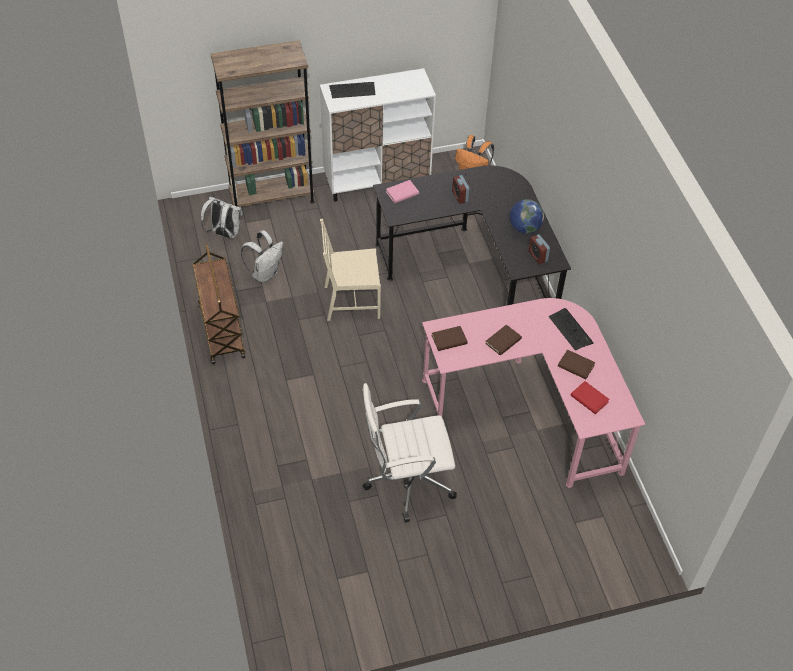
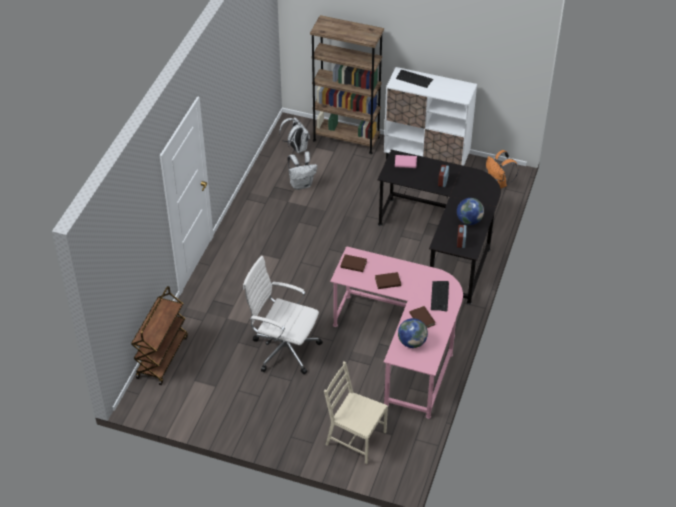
camera: 35 degrees right, 5 degrees down
(221, 330) = (245, 206): brown cart -> brown cart (162, 357)
(351, 301) = (342, 226): beige chair -> beige chair (355, 438)
(589, 399) = (412, 342): red book -> globe

